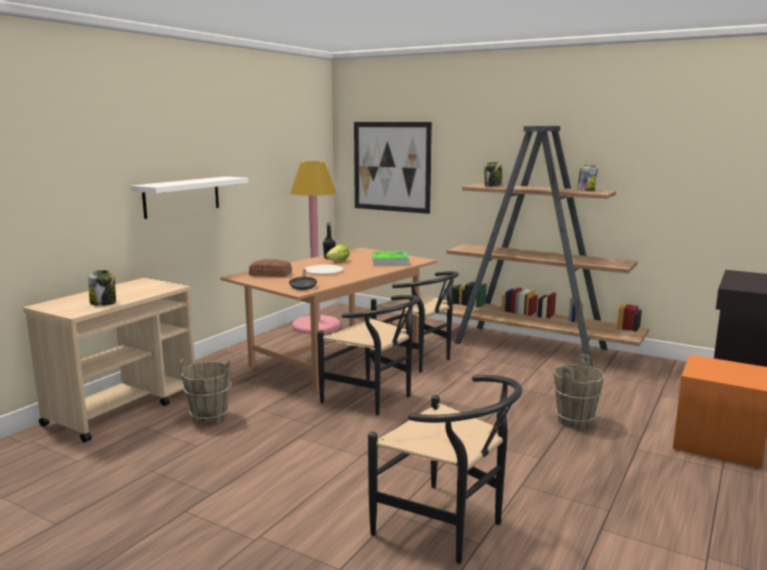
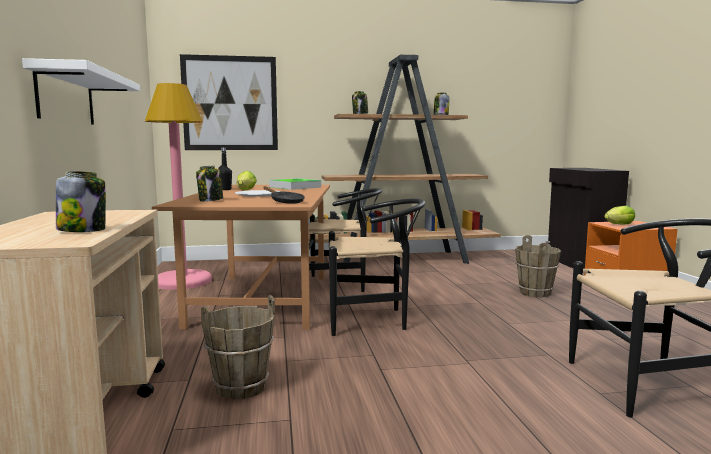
camera: 40 degrees left, 5 degrees down
(270, 274) = (211, 200): bread -> jar
(714, 367) = (619, 224): none -> lettuce

